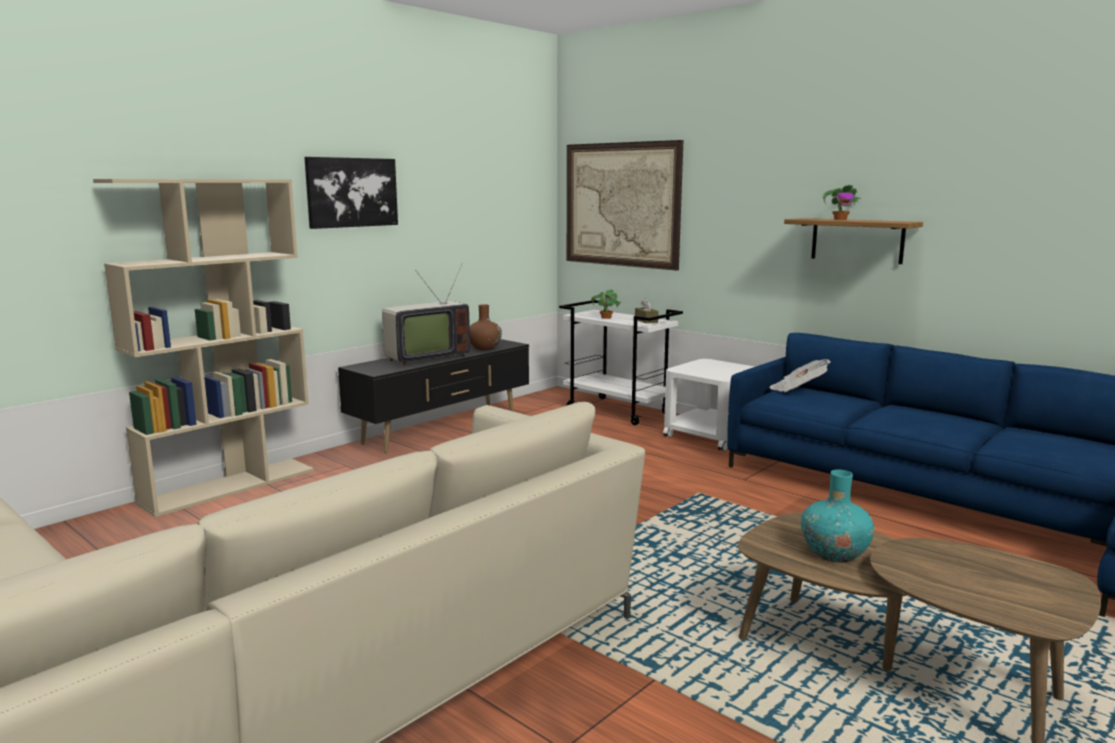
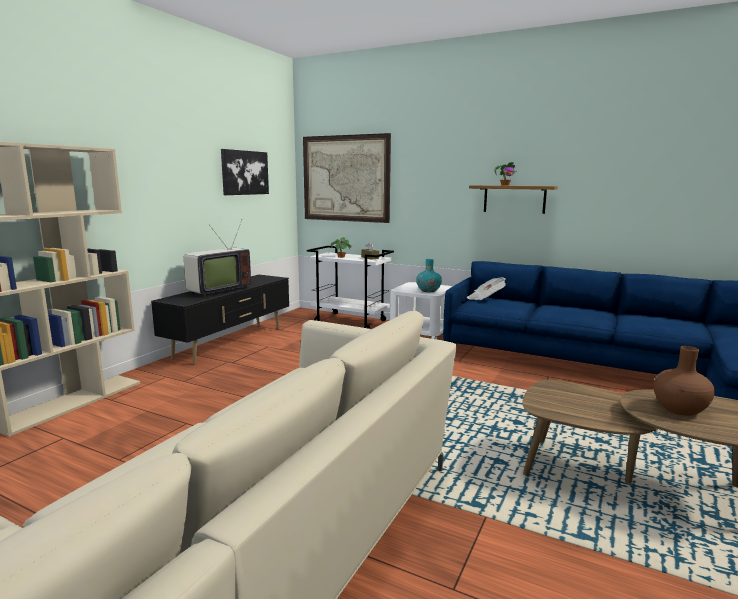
camera: 15 degrees left, 0 degrees up
(351, 192) = (156, 164): picture -> picture (244, 172)
(484, 348) = (258, 281): brown vase -> brown vase (679, 409)
(834, 554) = (590, 406): turquoise vase -> turquoise vase (428, 290)

